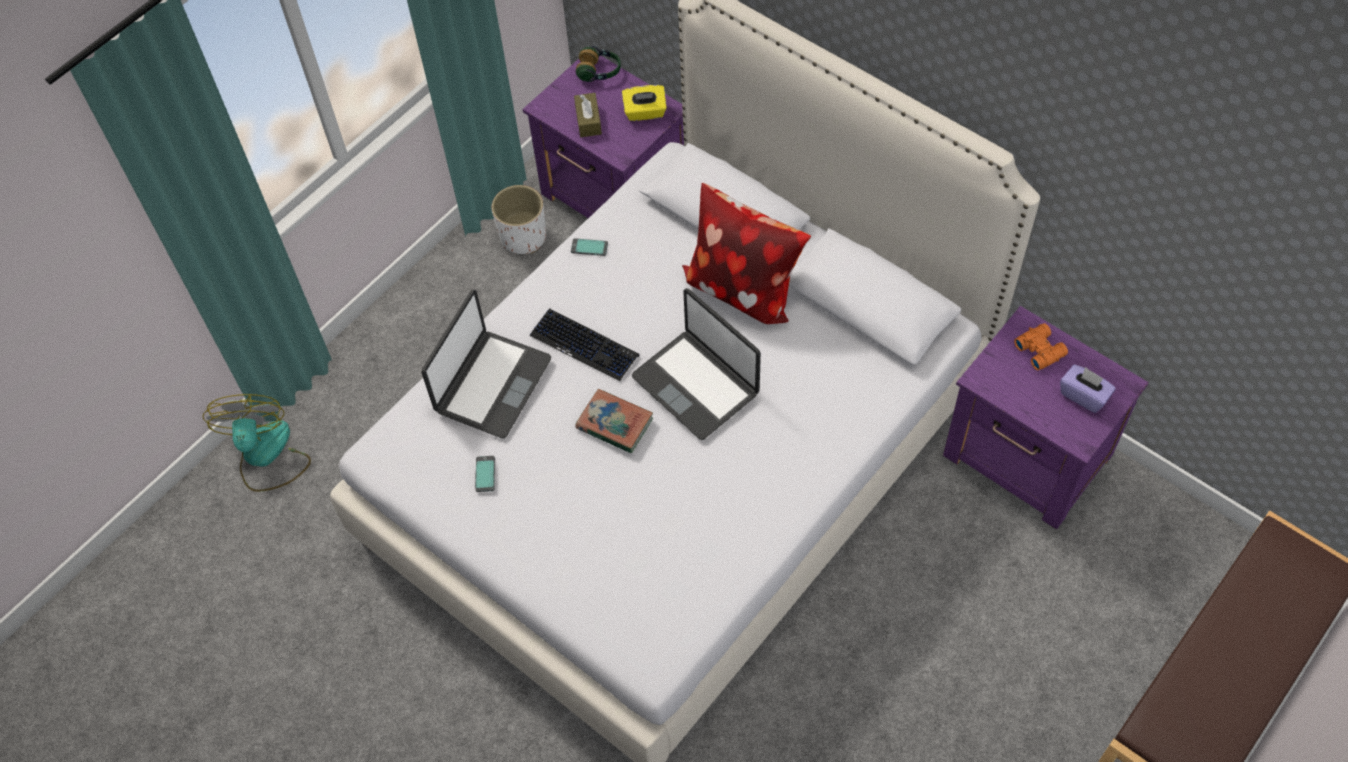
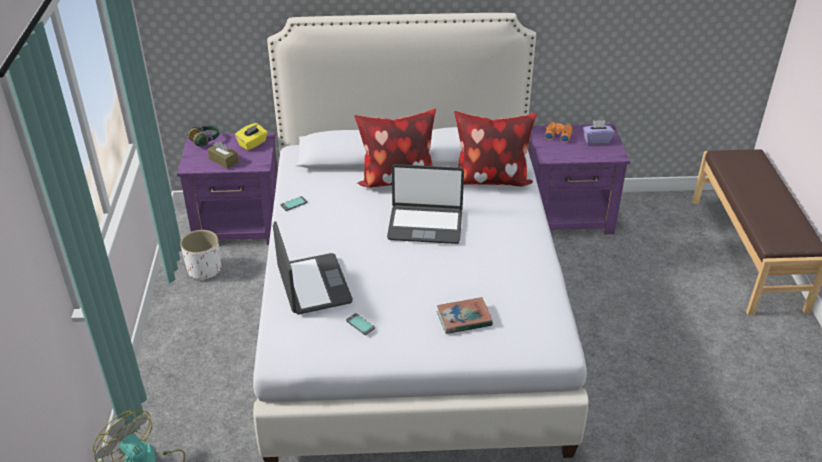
camera: 45 degrees left, 20 degrees down
(584, 345) = (344, 242): keyboard -> none
(614, 424) = (404, 263): book -> book (464, 319)
(854, 366) = (490, 179): none -> pillow

